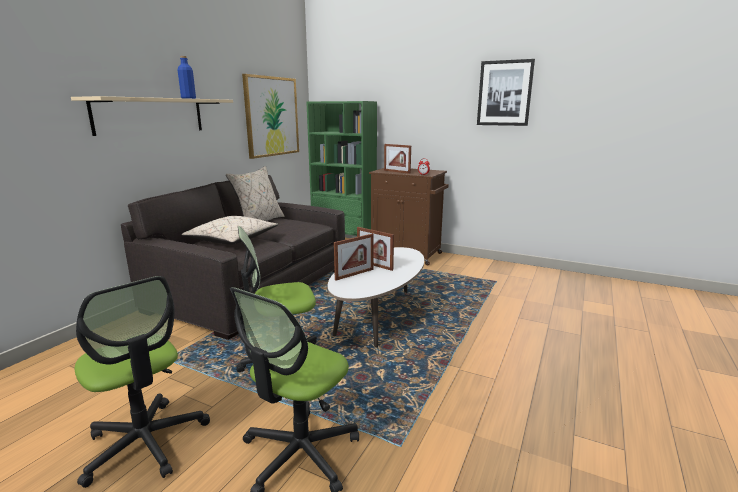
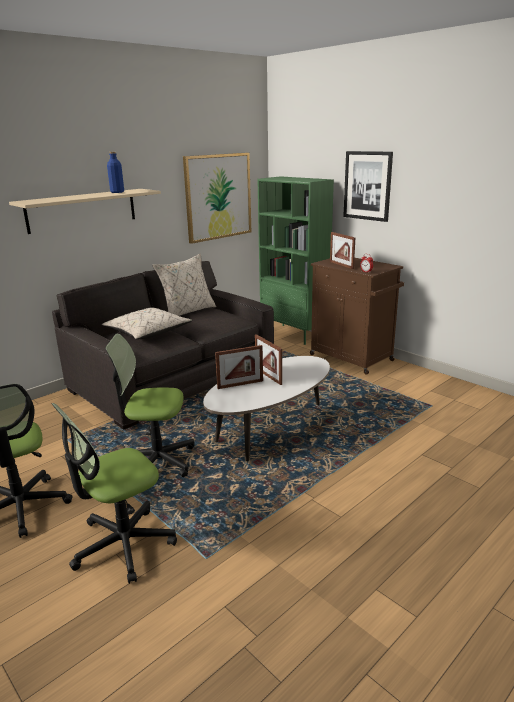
camera: 20 degrees right, 5 degrees up
(504, 93) = (473, 178): picture -> picture (367, 186)

